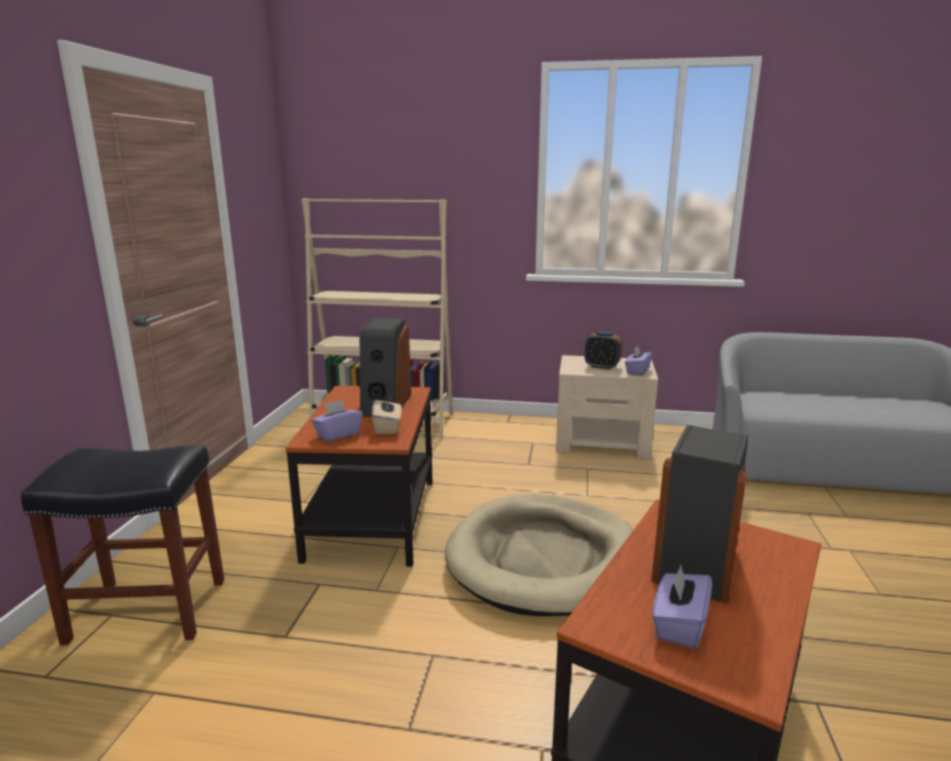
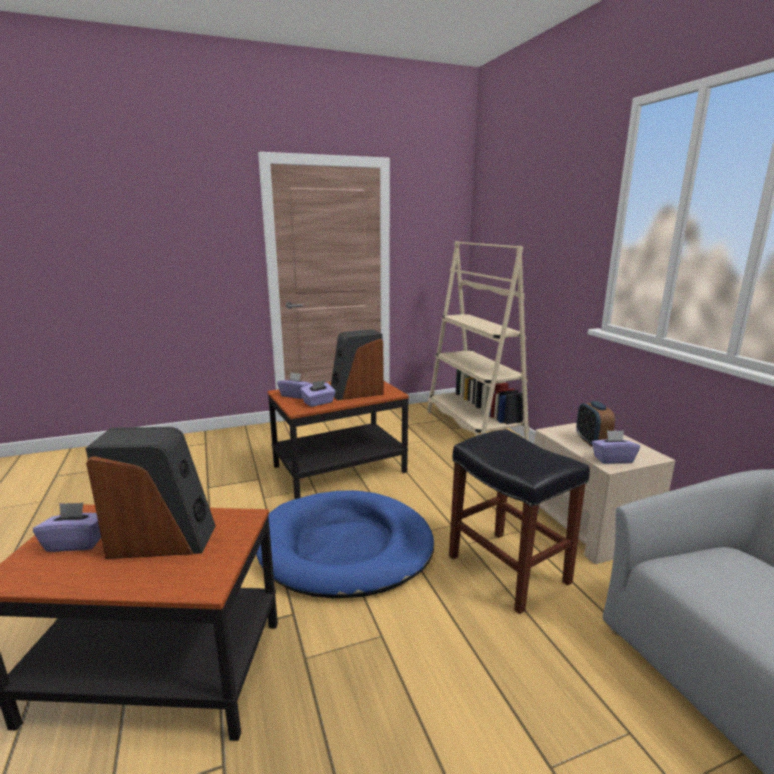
camera: 60 degrees right, 0 degrees up
(150, 609) = (213, 449): black stool -> black stool (510, 570)
(388, 428) = (318, 403): beige tissue box -> purple tissue box
(543, 558) = (345, 547): beige dog bed -> blue dog bed

